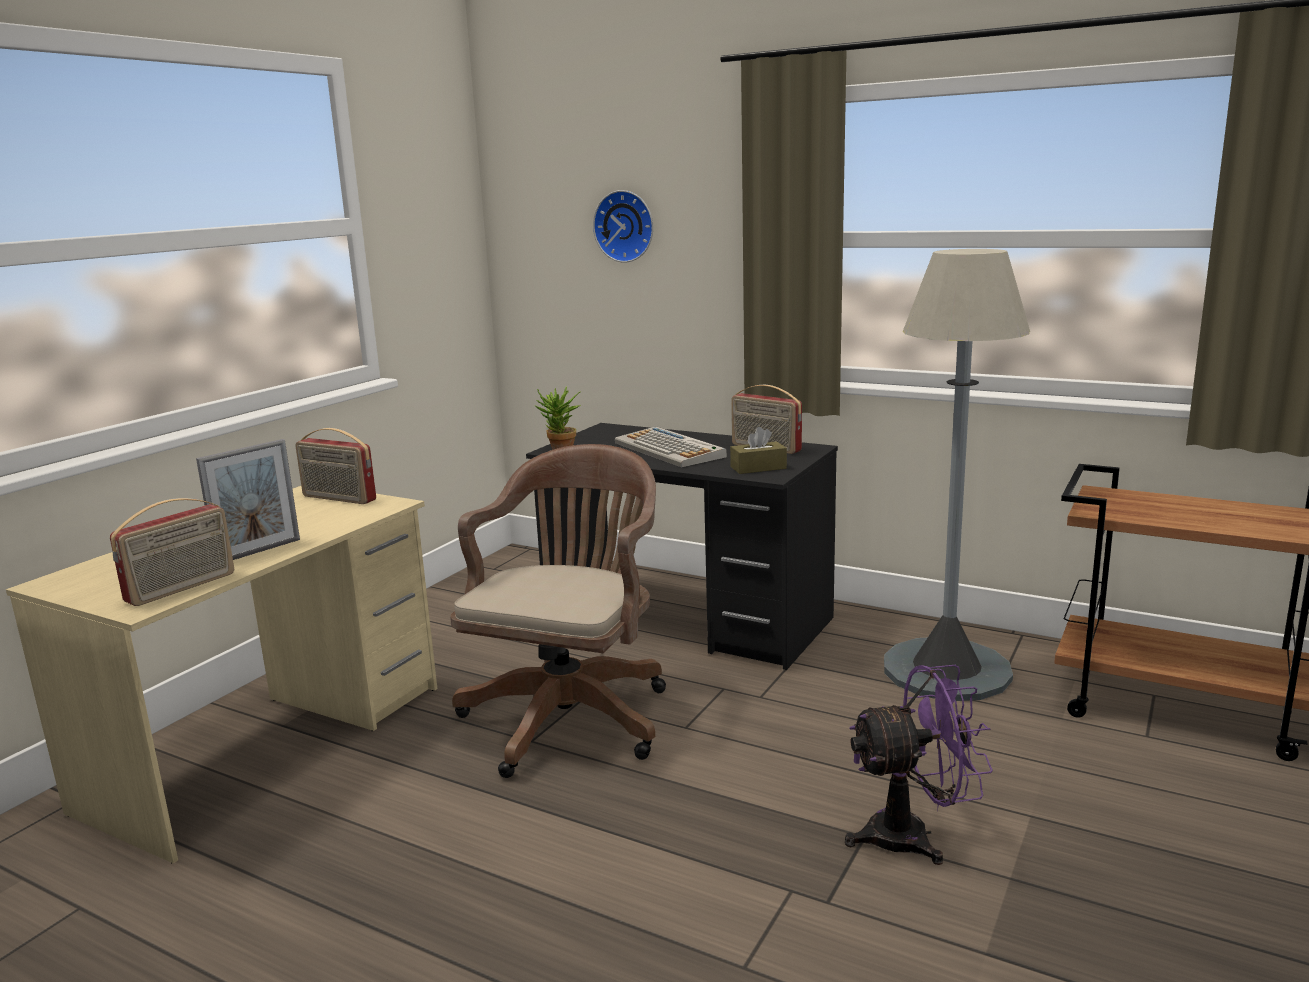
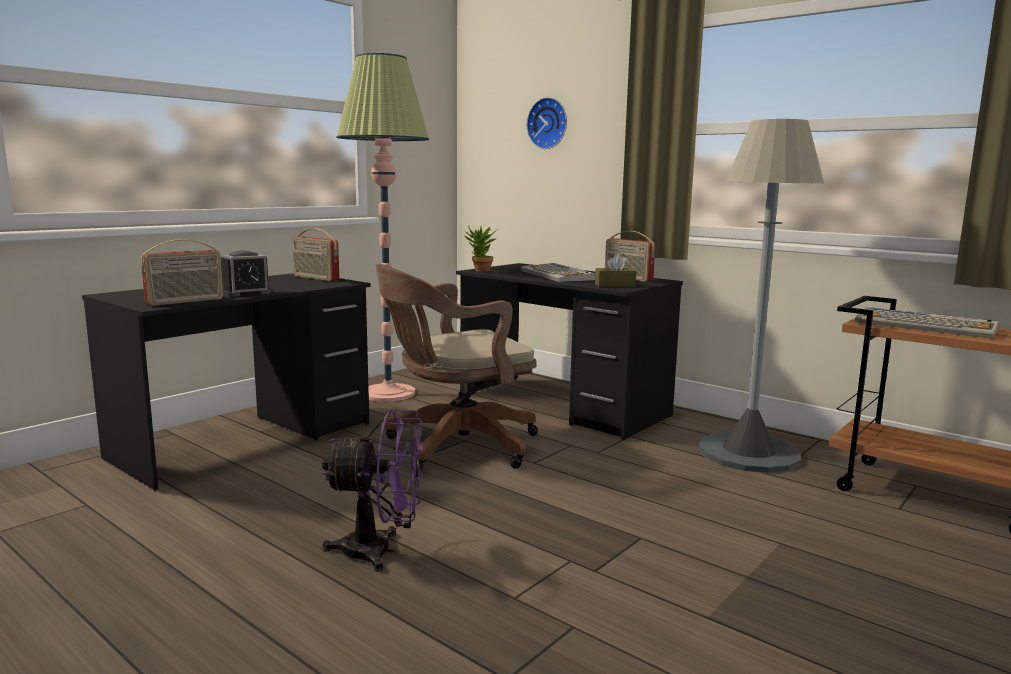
camera: 10 degrees right, 5 degrees down
(258, 551) = (246, 293): picture frame -> alarm clock
(270, 746) = (245, 440): beige desk -> black desk
(442, 627) = (388, 393): none -> floor lamp
(571, 714) = (455, 446): brown office chair -> brown office chair turned 150 degrees counterclockwise
(913, 835) = (679, 542): purple fan -> purple fan (380, 551)
(1164, 509) = (926, 326): none -> keyboard

